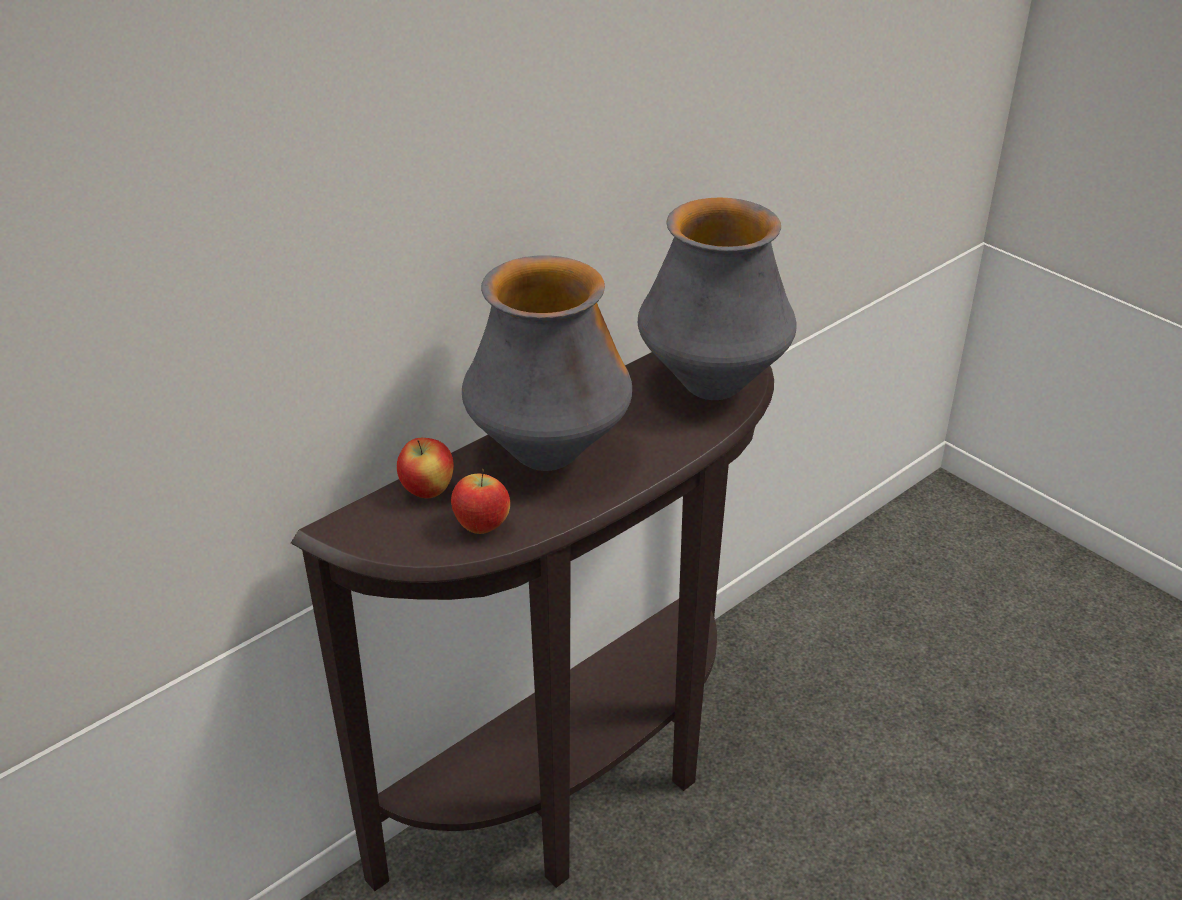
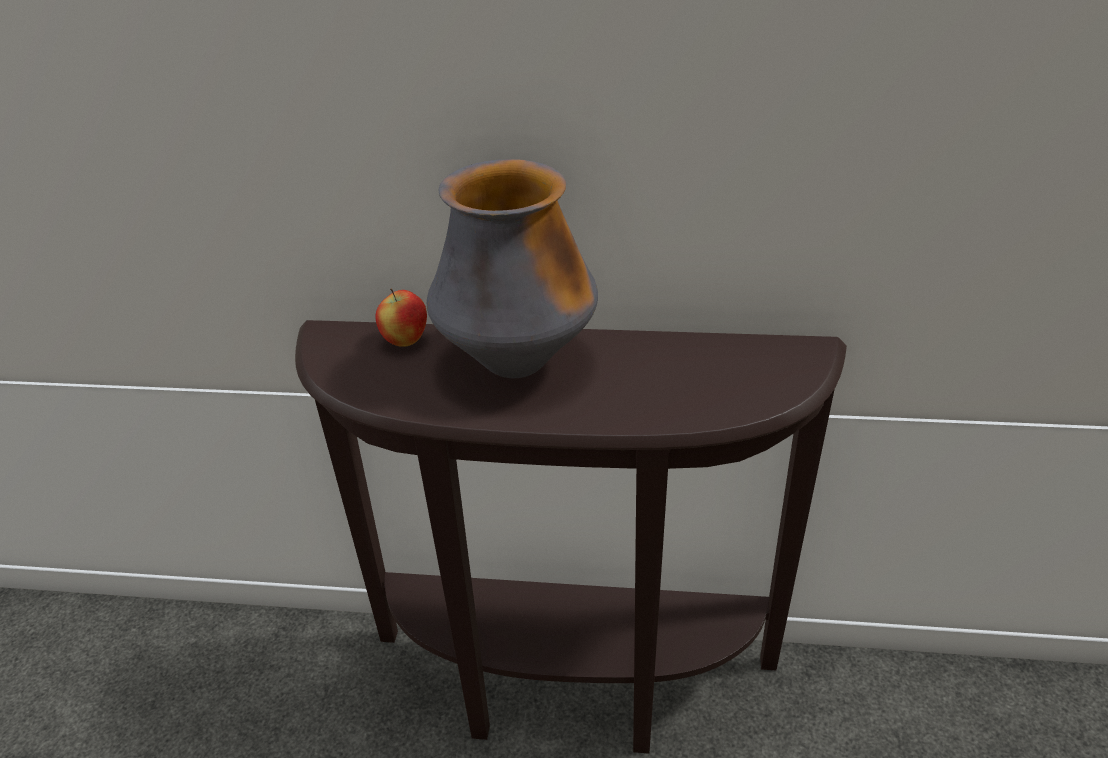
camera: 50 degrees right, 0 degrees up
(481, 527) = (392, 385): apple -> none
(712, 385) = (728, 386): vase -> none

